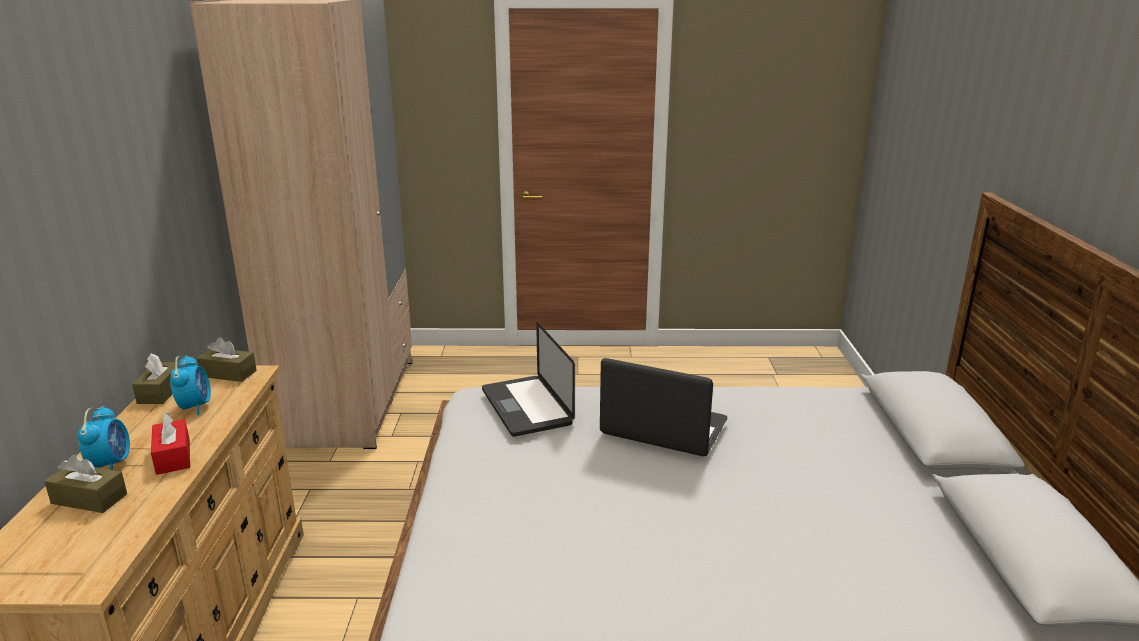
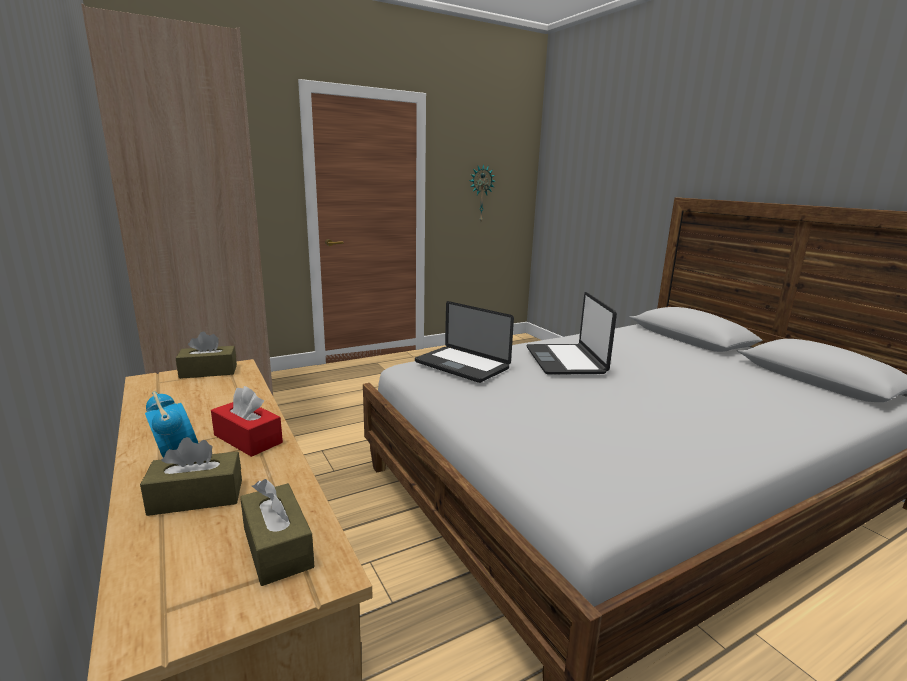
camera: 30 degrees left, 5 degrees down
(161, 392) = (149, 396): brown tissue box -> brown tissue box (277, 547)
(195, 407) = (210, 399): alarm clock -> none
(663, 429) = (566, 360): laptop -> laptop turned 90 degrees counterclockwise
(761, 133) = (480, 193): none -> wall clock

